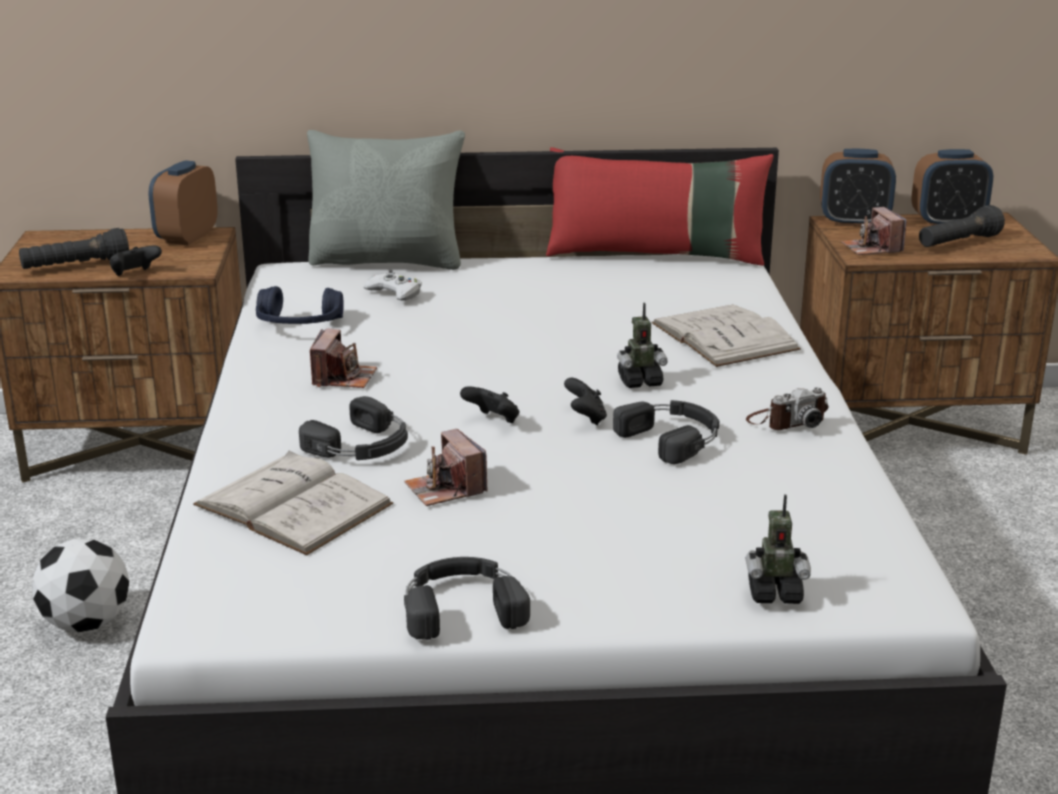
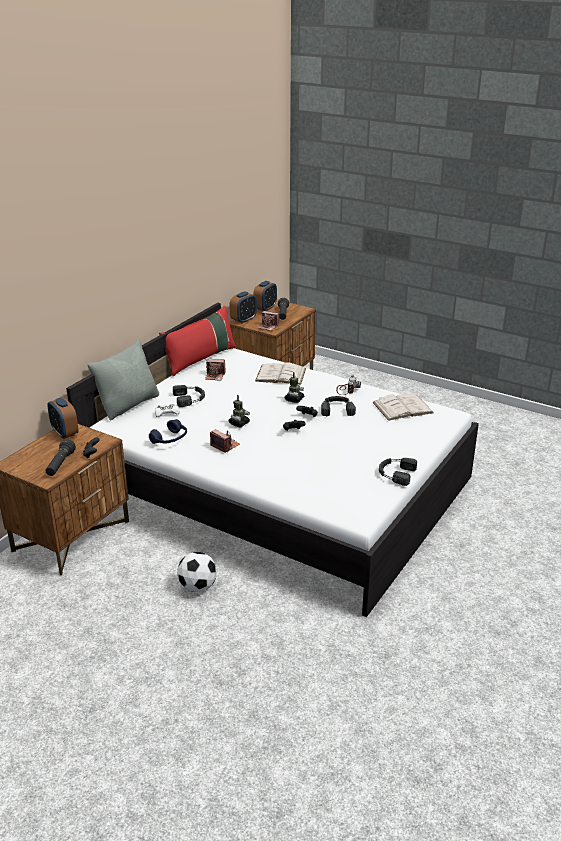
camera: 55 degrees left, 5 degrees up
(293, 504) = (308, 481): white book -> white book (402, 407)
(363, 446) = (281, 458): black headphones -> black headphones (190, 398)
(445, 489) = (328, 454): camera -> camera (215, 376)
(774, 593) = (434, 429): toy robot -> toy robot (239, 423)

